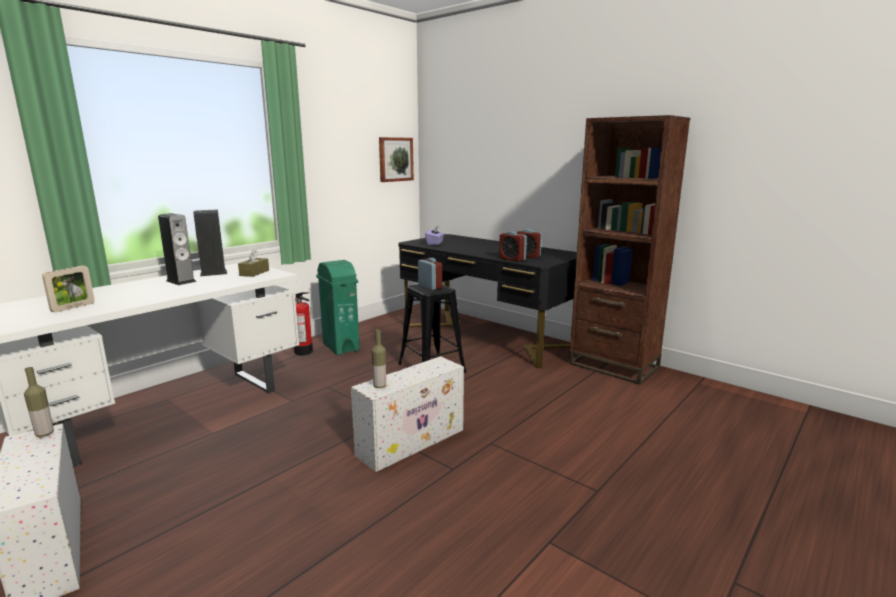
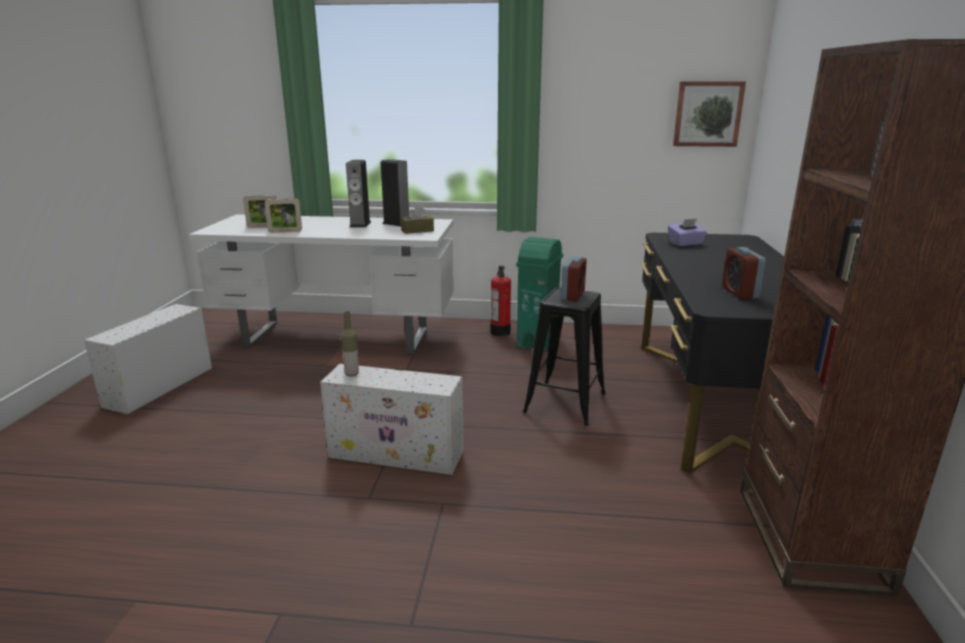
camera: 55 degrees right, 5 degrees up
(44, 434) = (183, 310): bottle -> none
(122, 303) = (285, 232): none -> picture frame
(512, 259) = (700, 290): alarm clock -> none

